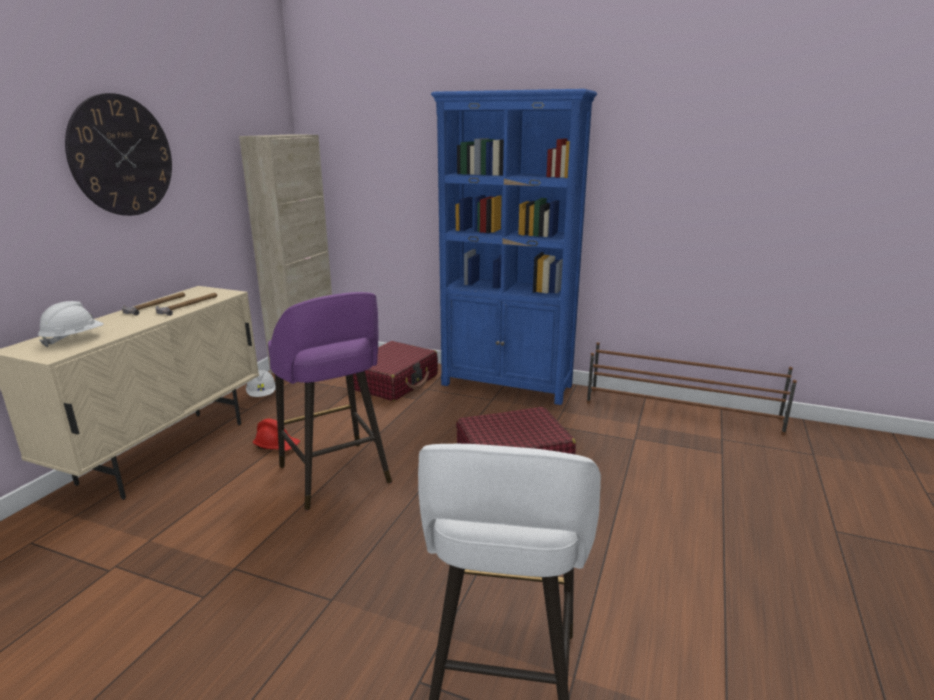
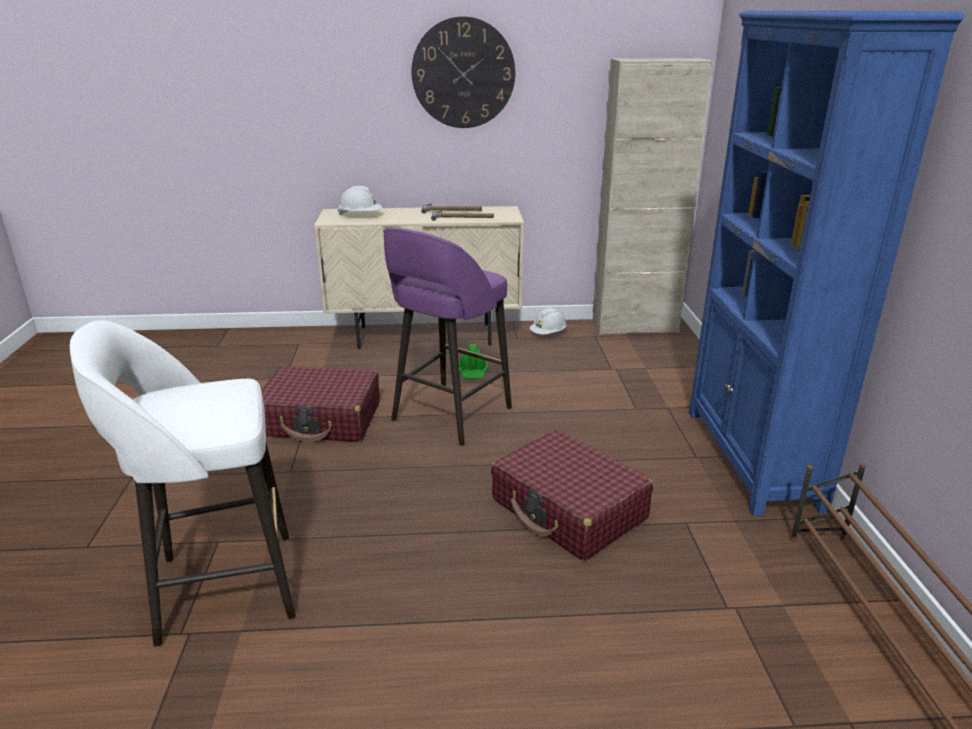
camera: 65 degrees right, 5 degrees up
(277, 445) = (473, 372): red hard hat -> green hard hat
(394, 382) = (657, 384): red suitcase -> red suitcase (321, 419)

